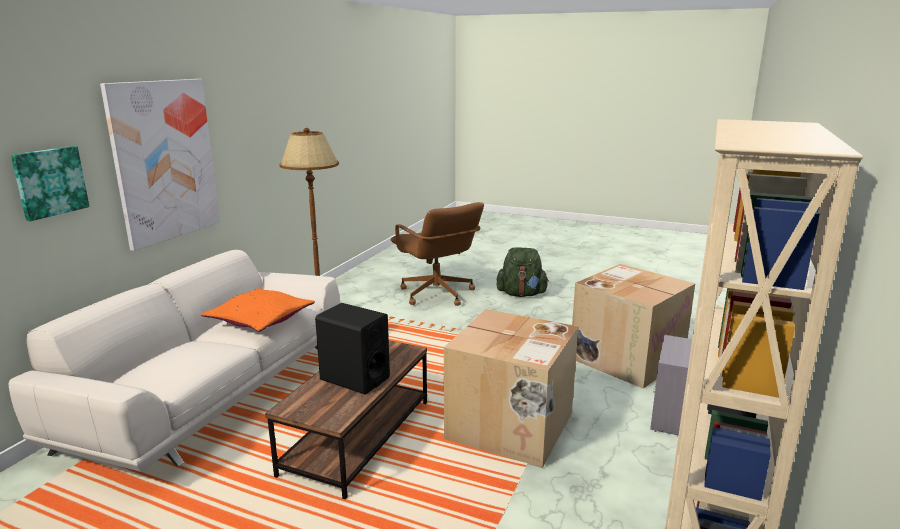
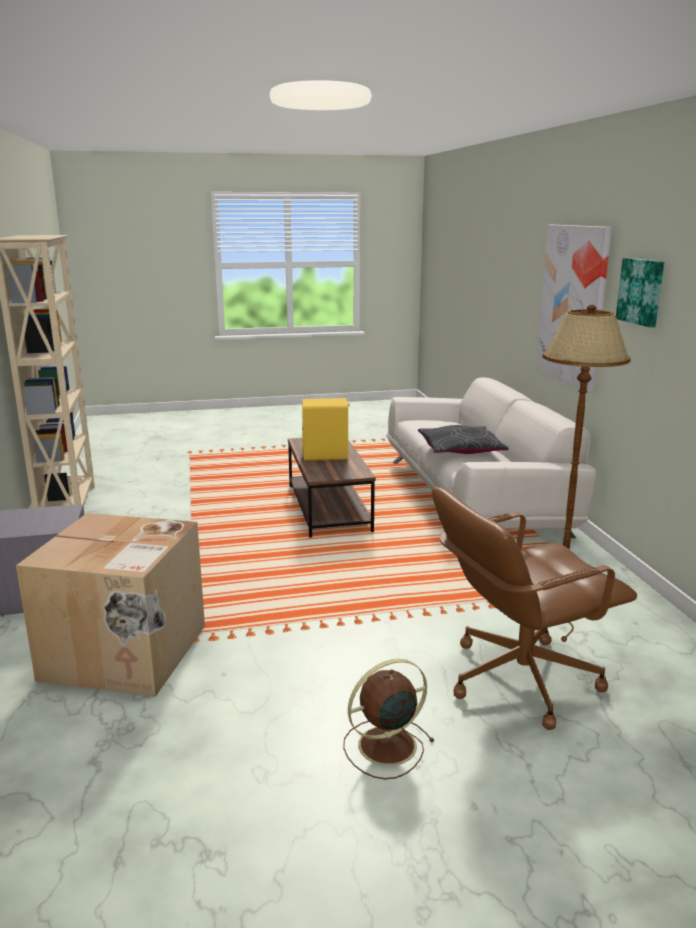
camera: 145 degrees right, 0 degrees up
(50, 182) = (522, 292): picture -> picture (641, 291)
(260, 319) = (460, 449): orange pillow -> grey pillow
(354, 378) = (325, 455): black speaker -> yellow speaker
(436, 294) = (519, 678): brown office chair -> brown office chair turned 45 degrees counterclockwise
(511, 427) = (221, 543): cardboard box -> none
(521, 294) = (384, 746): green backpack -> brown fan

